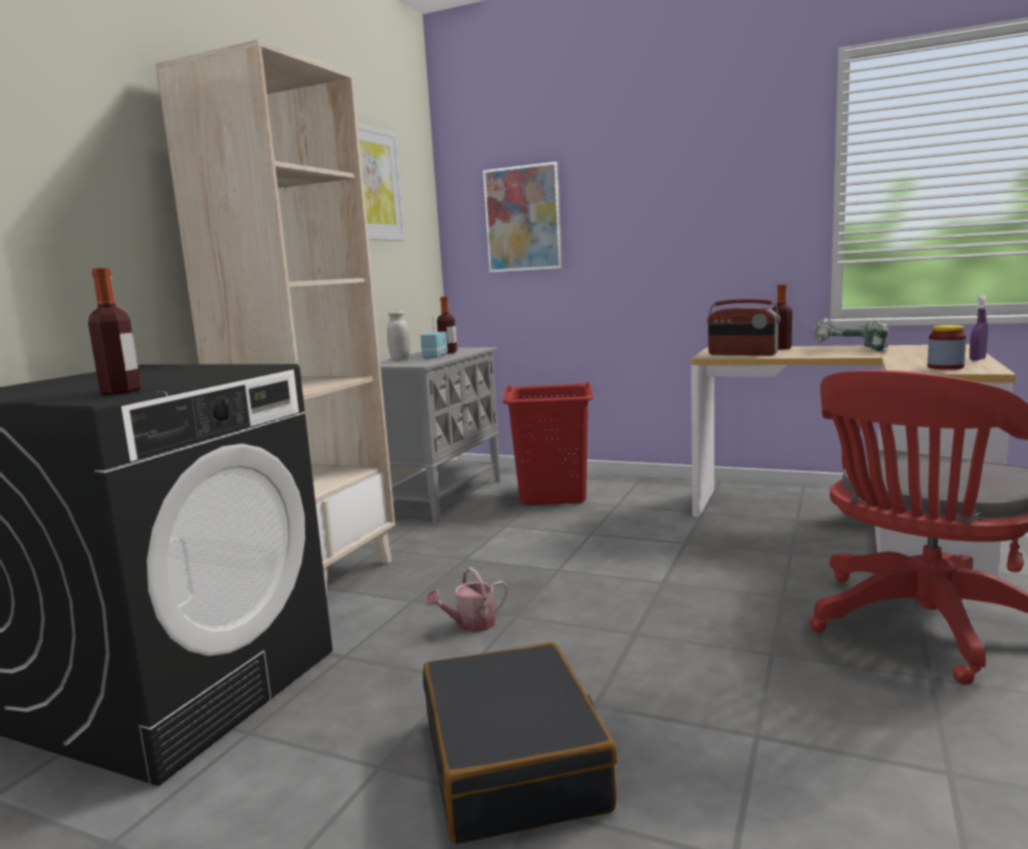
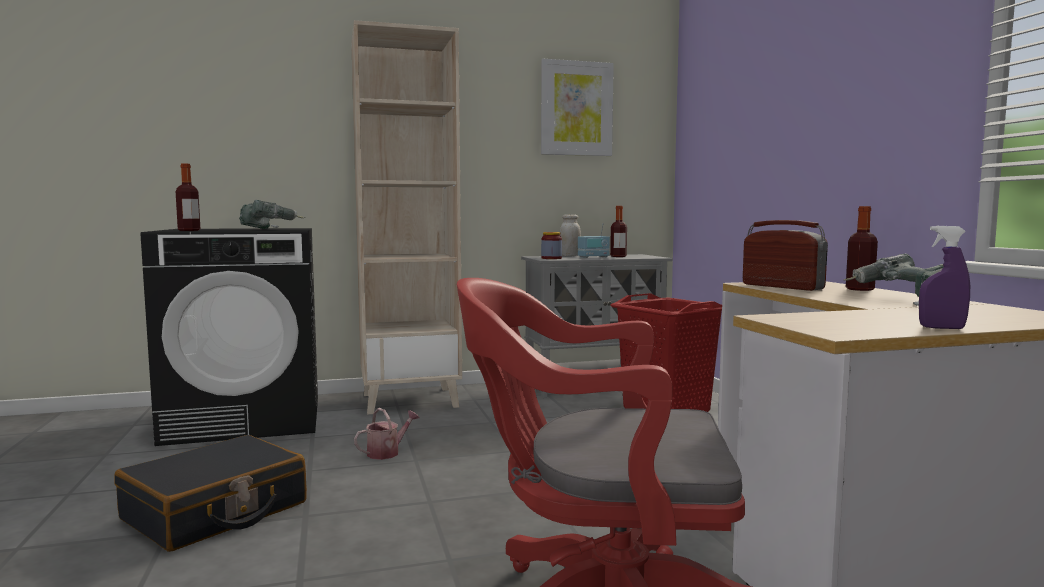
camera: 50 degrees right, 5 degrees down
(188, 372) = (270, 229): none -> power drill
(470, 625) = (387, 452): watering can -> watering can turned 120 degrees clockwise
(523, 219) = (721, 134): picture -> none
(742, 354) = (782, 287): radio -> radio turned 150 degrees clockwise
(945, 367) = (830, 323): jar -> jar (551, 258)

